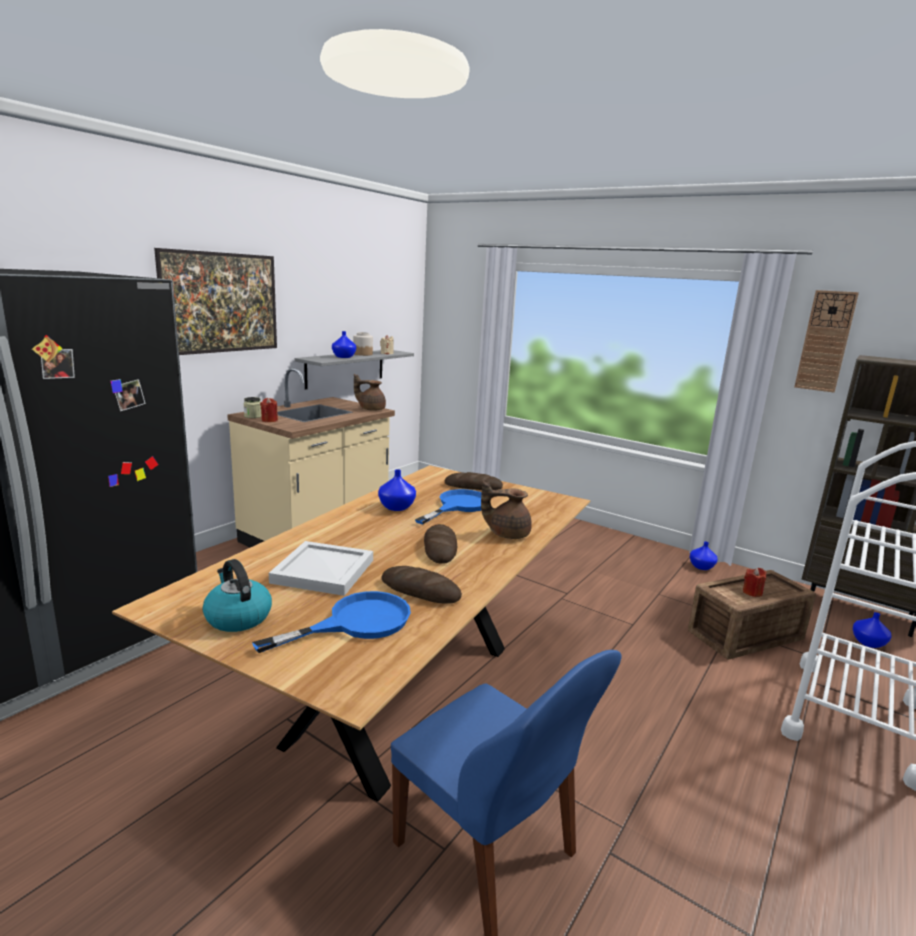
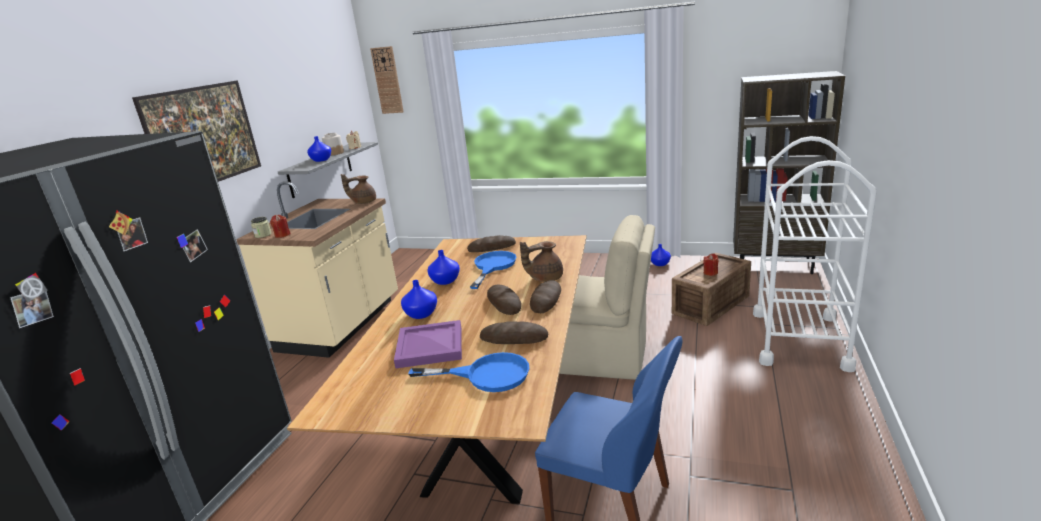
camera: 15 degrees left, 5 degrees up
(237, 617) = (394, 399): kettle -> none
(322, 570) = (429, 346): white tray -> purple tray
(356, 622) = (486, 375): blue frying pan -> blue frying pan turned 60 degrees clockwise
(490, 558) = (546, 300): none -> bread
(570, 655) = (600, 357): none -> beige chair
(825, 341) = (715, 70): wall clock -> wall clock (387, 80)
(868, 642) = (788, 286): blue vase -> blue vase (421, 314)

